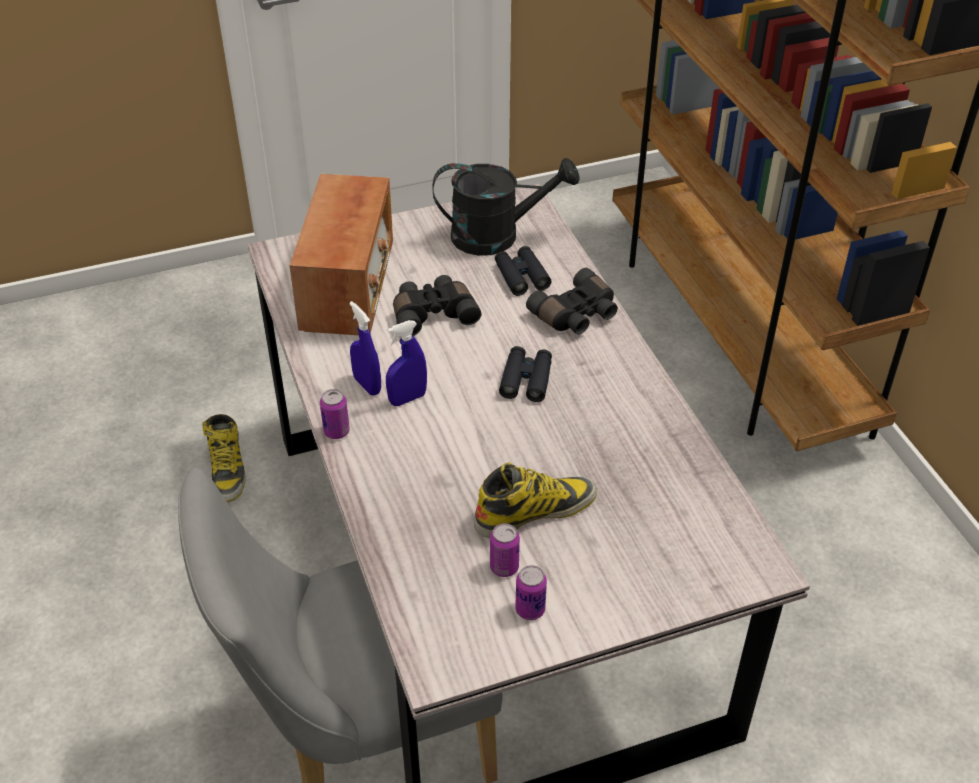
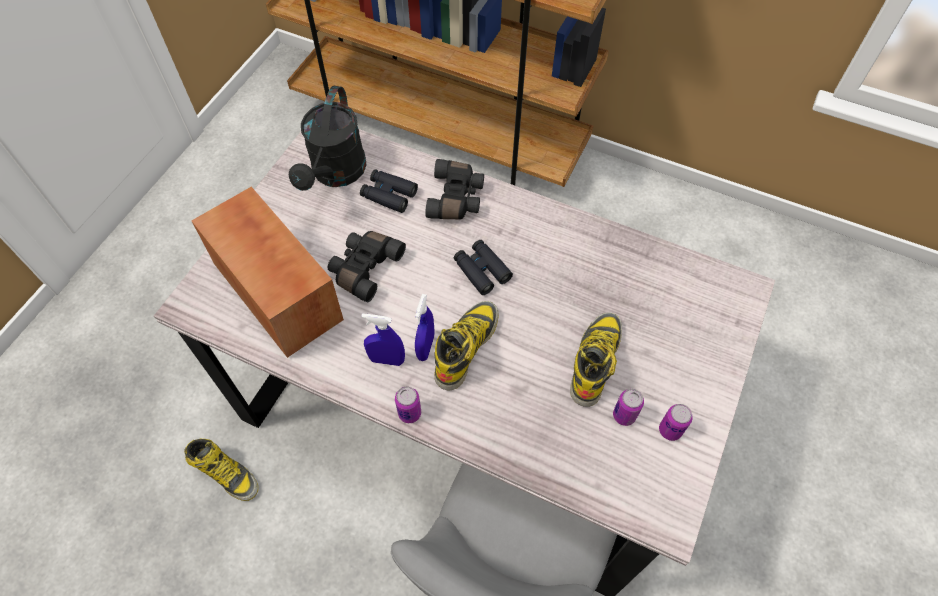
camera: 45 degrees left, 15 degrees up
(440, 421) = (466, 346): none -> boot
(497, 236) = (336, 174): black watering can -> black watering can turned 150 degrees clockwise

